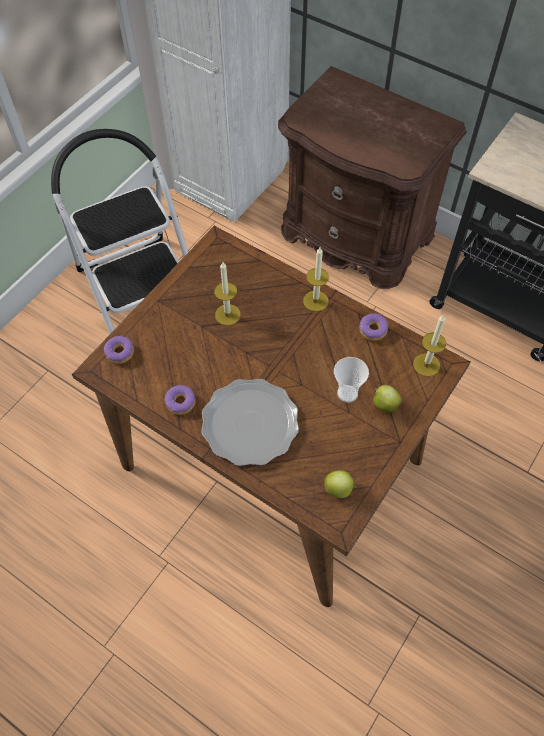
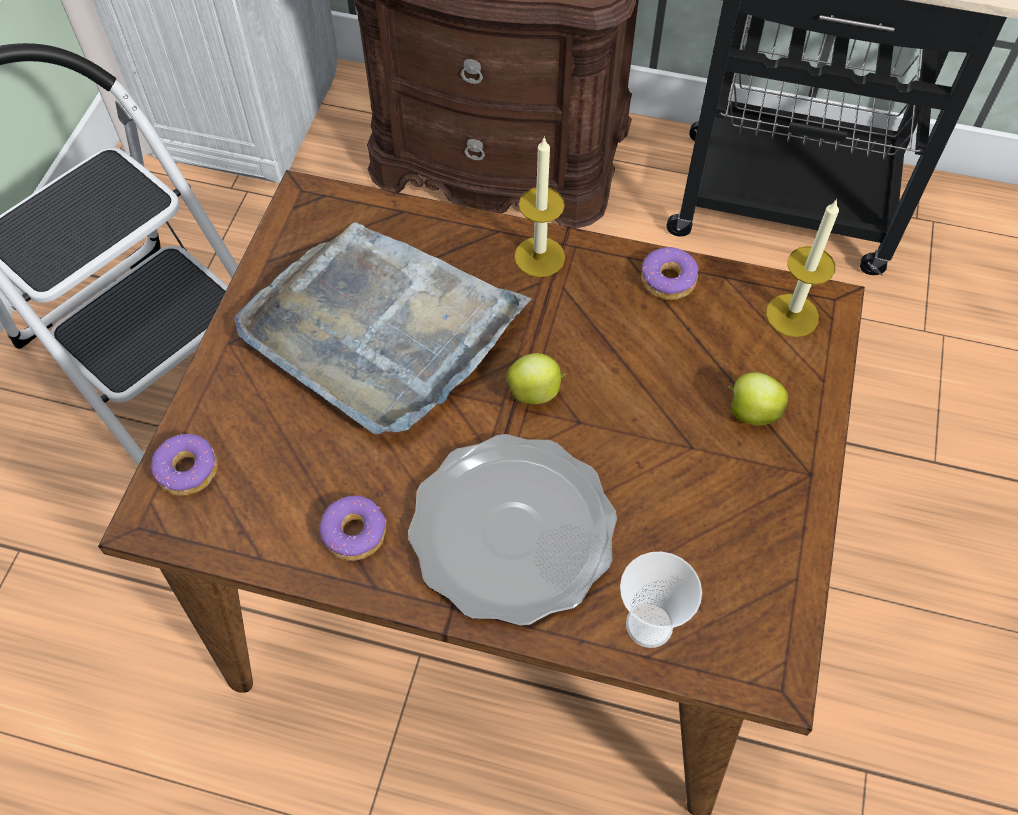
camera: 20 degrees left, 0 degrees up
(227, 314) = (381, 330): candle -> grey tray
(339, 489) = (740, 605): apple -> apple (535, 392)
(347, 393) = (673, 412): cup -> cup (649, 625)

